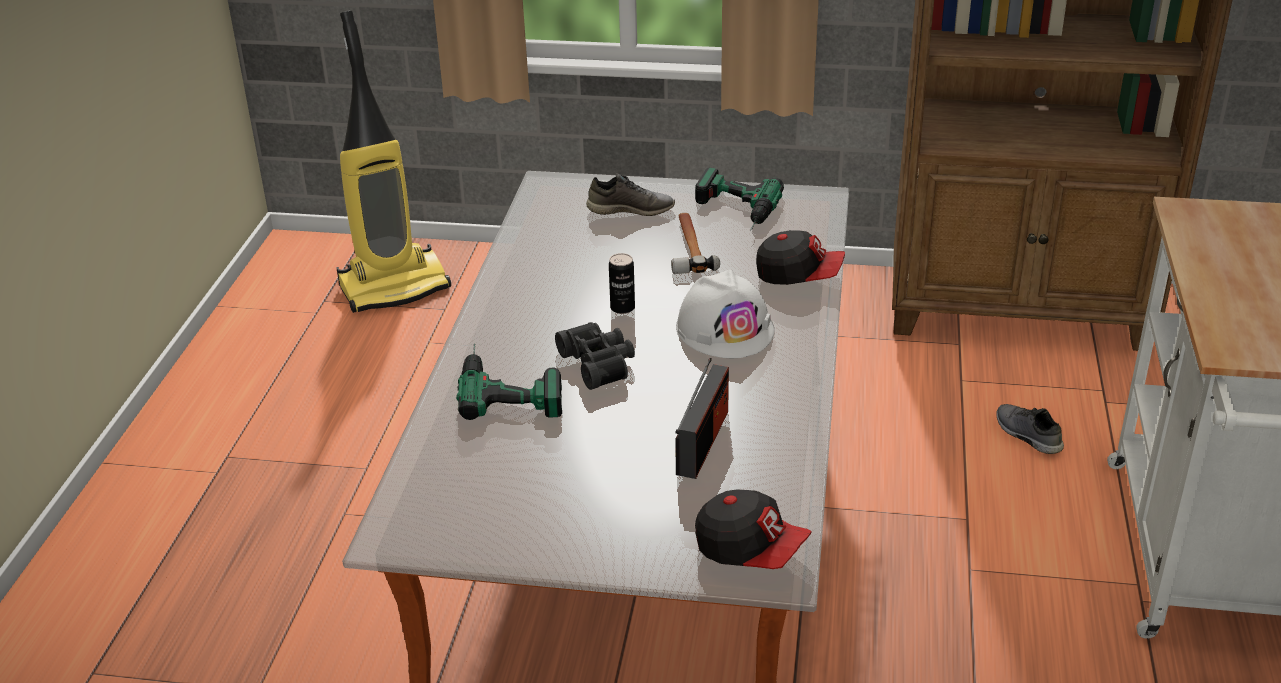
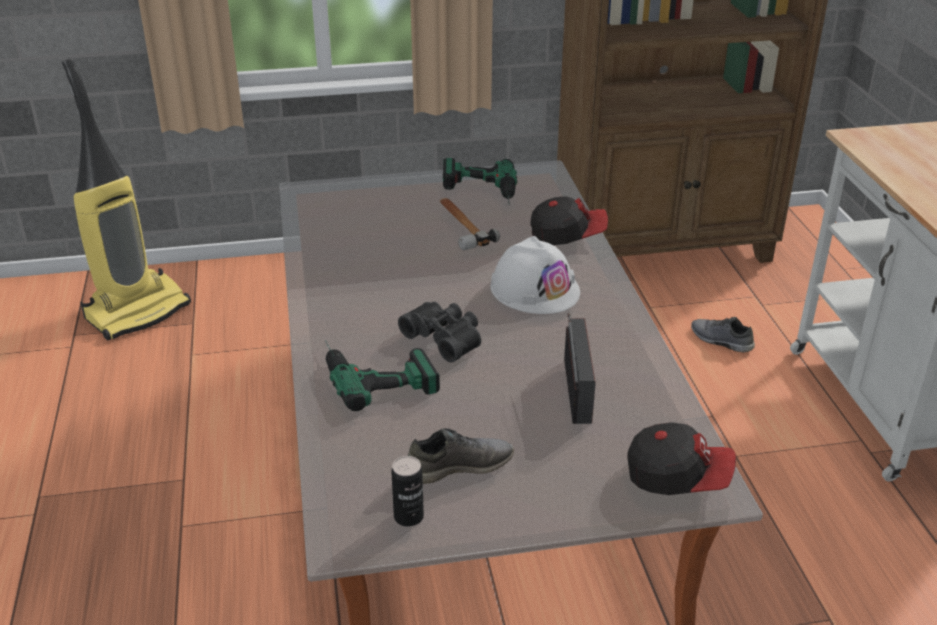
camera: 20 degrees left, 0 degrees up
(622, 308) = (436, 286): can -> can (408, 517)
(631, 209) = (392, 202): grey shoe -> grey shoe (458, 466)

